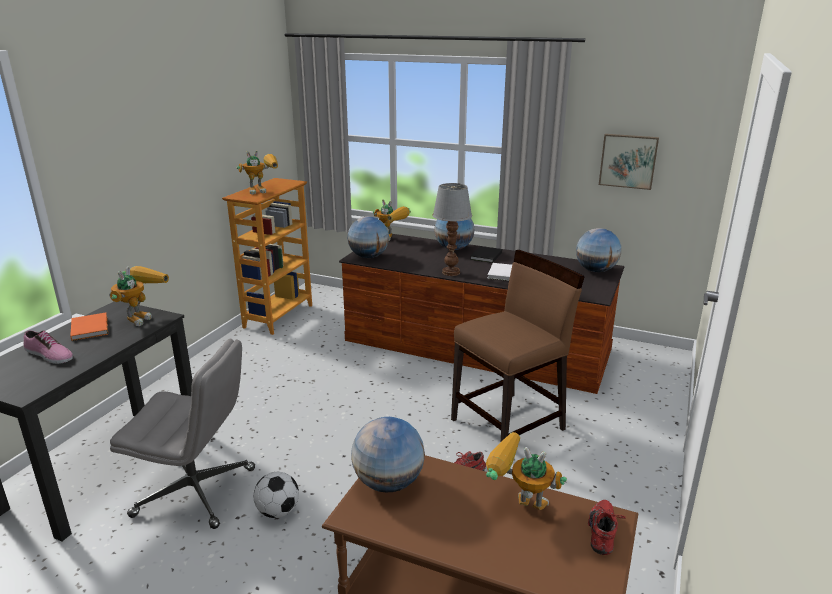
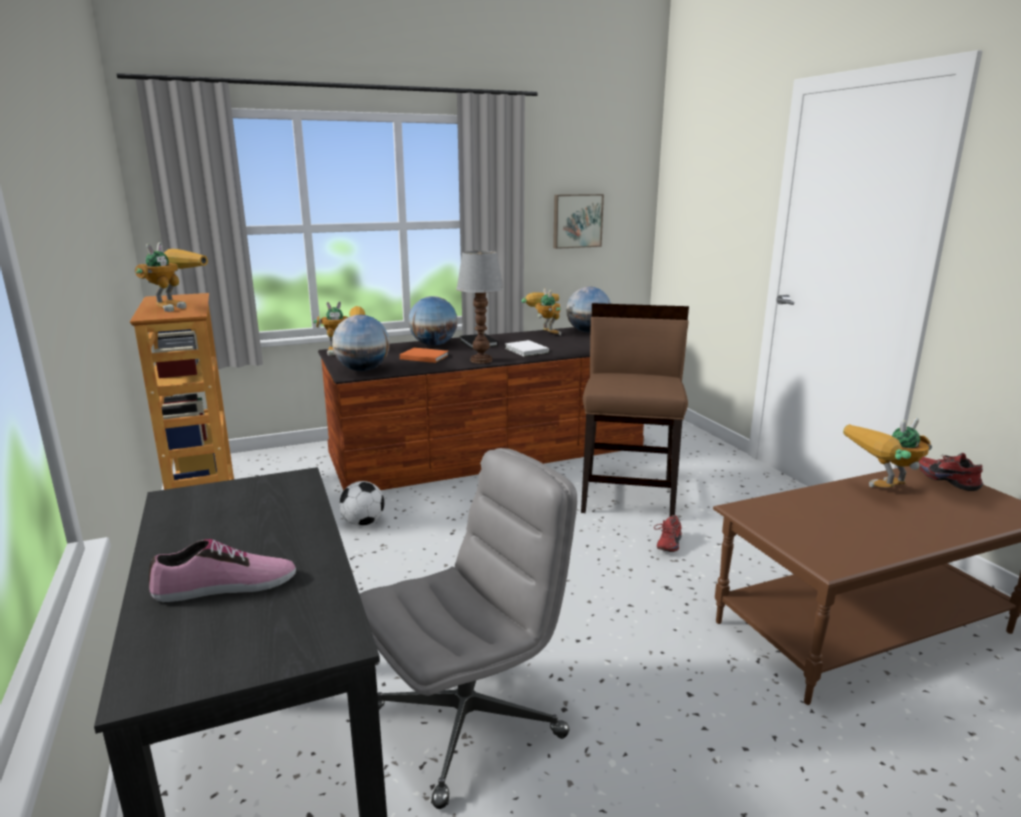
camera: 45 degrees left, 5 degrees down
(90, 328) = (203, 531): orange book -> orange book (423, 357)
(141, 316) = (256, 490): toy robot -> toy robot (544, 333)
(278, 511) = (591, 674): football -> football (363, 522)
(389, 483) = (790, 527): globe -> none

